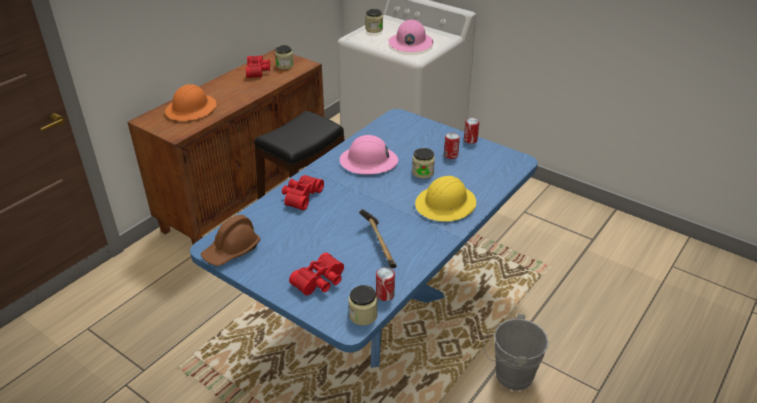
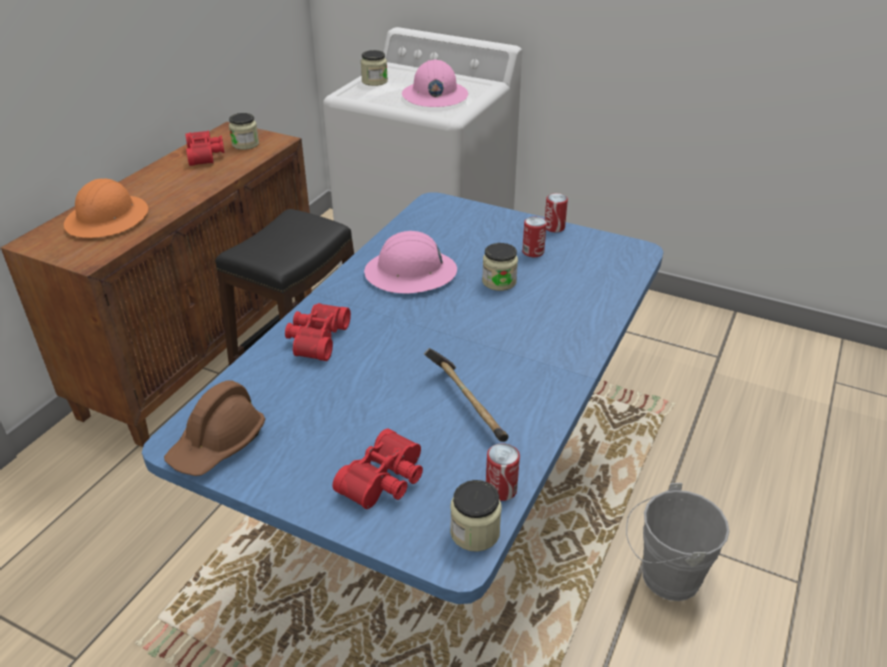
camera: 10 degrees left, 0 degrees up
(446, 204) = (550, 327): yellow hard hat -> none

